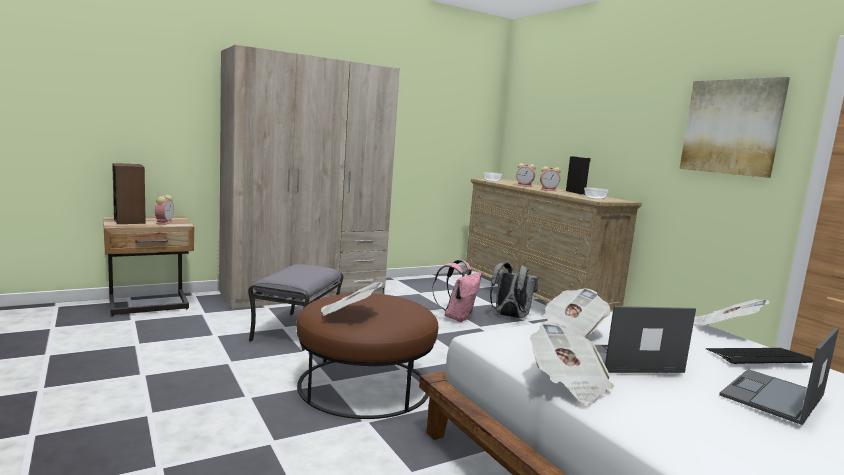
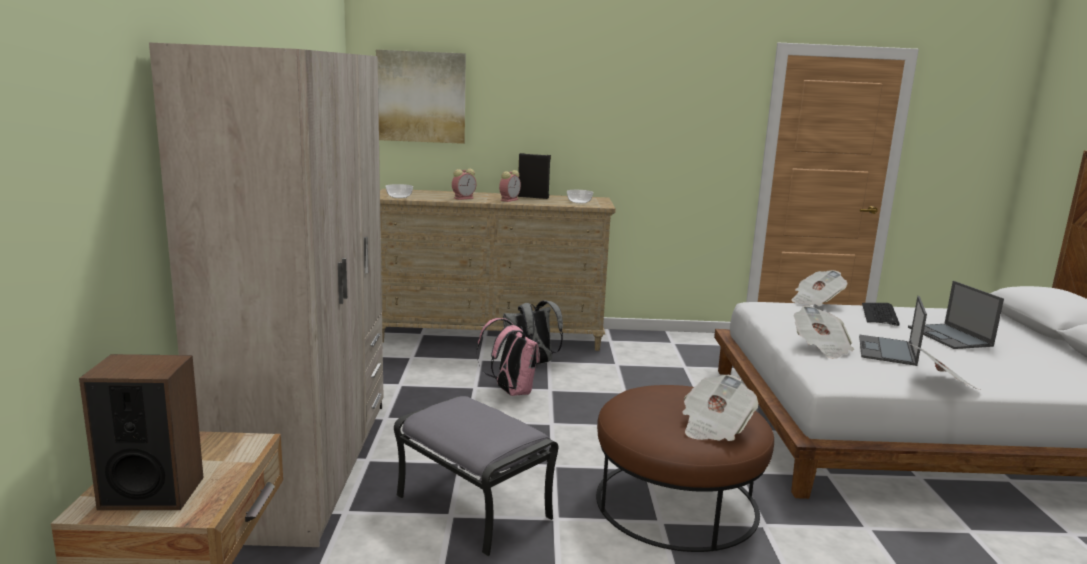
camera: 60 degrees left, 5 degrees up
(164, 222) = (213, 457): alarm clock -> none
(731, 127) = (694, 116): picture -> picture (421, 97)

